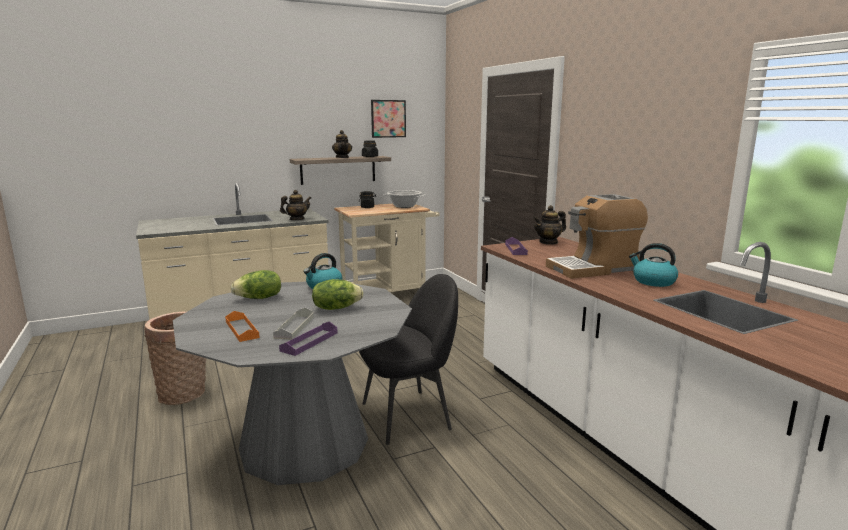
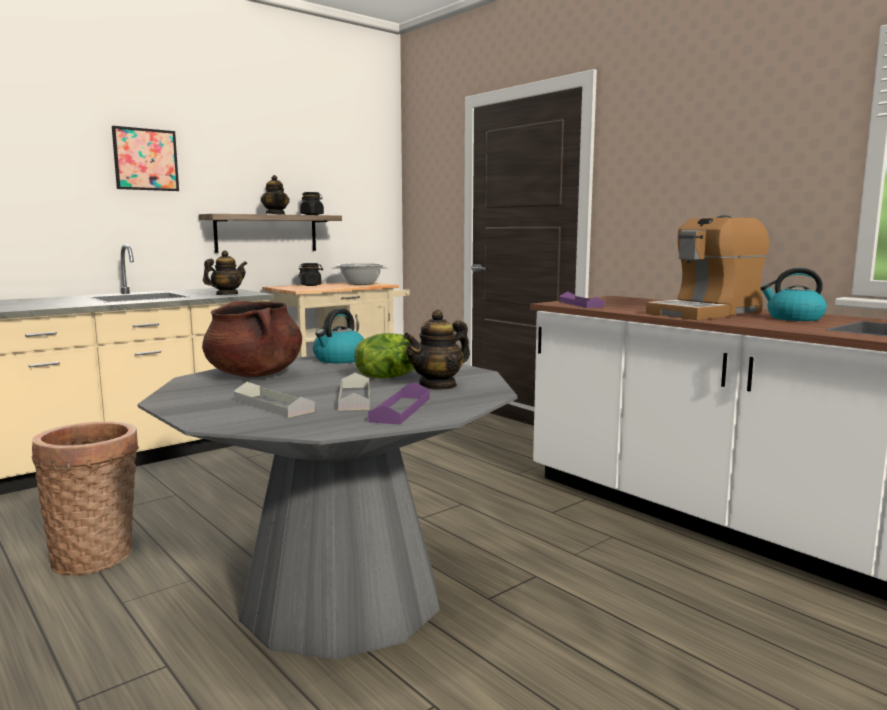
camera: 15 degrees left, 5 degrees down
(242, 329) = (273, 405): orange tray -> grey tray
(259, 298) = (255, 375): lettuce -> brown cooking pot
(388, 118) = (332, 165): picture -> picture (146, 159)
(408, 415) = (471, 542): black chair -> none
(548, 242) = (608, 299): teapot -> teapot (438, 385)

